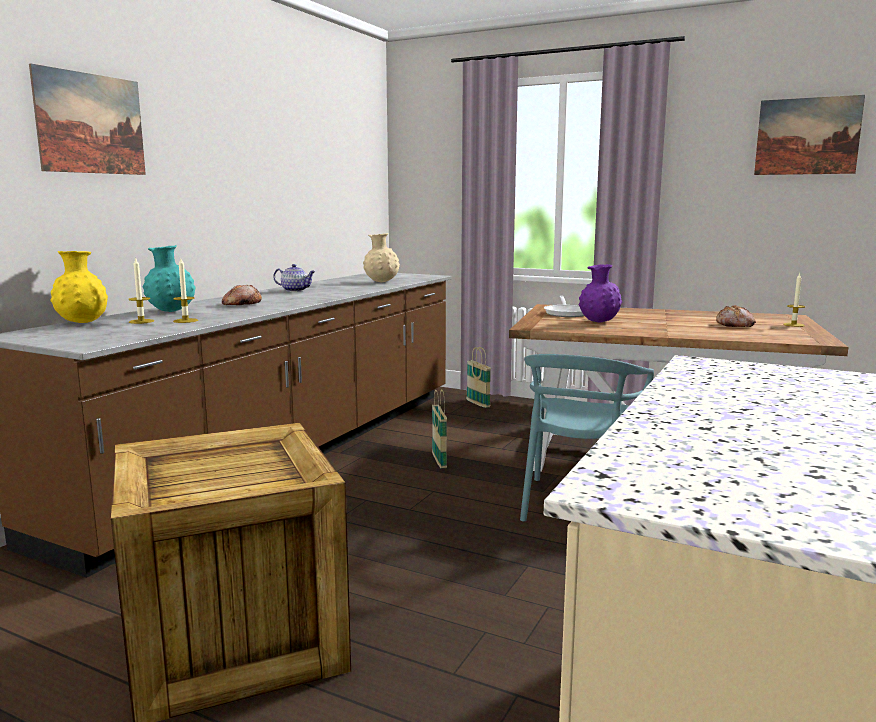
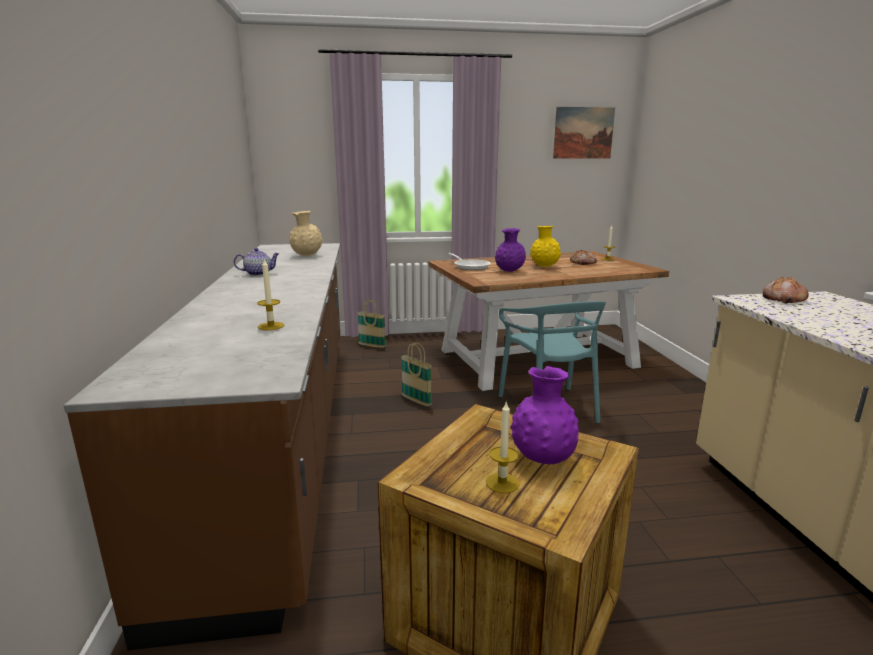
camera: 35 degrees left, 5 degrees up
(82, 322) = (154, 351): yellow vase -> yellow vase (544, 266)
(91, 124) = (101, 97): picture -> none
(141, 321) = (224, 336): candle -> candle (502, 483)
(171, 311) = (214, 317): turquoise vase -> none
(241, 304) = (261, 297): bread -> bread (782, 299)
(262, 470) = (542, 459): none -> purple vase

